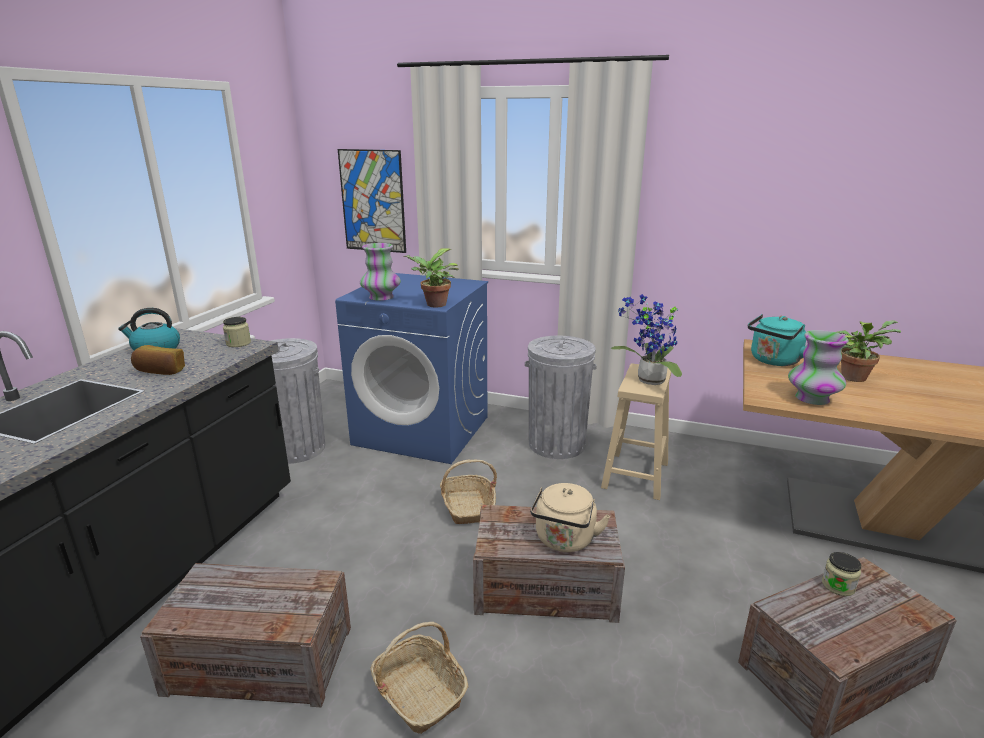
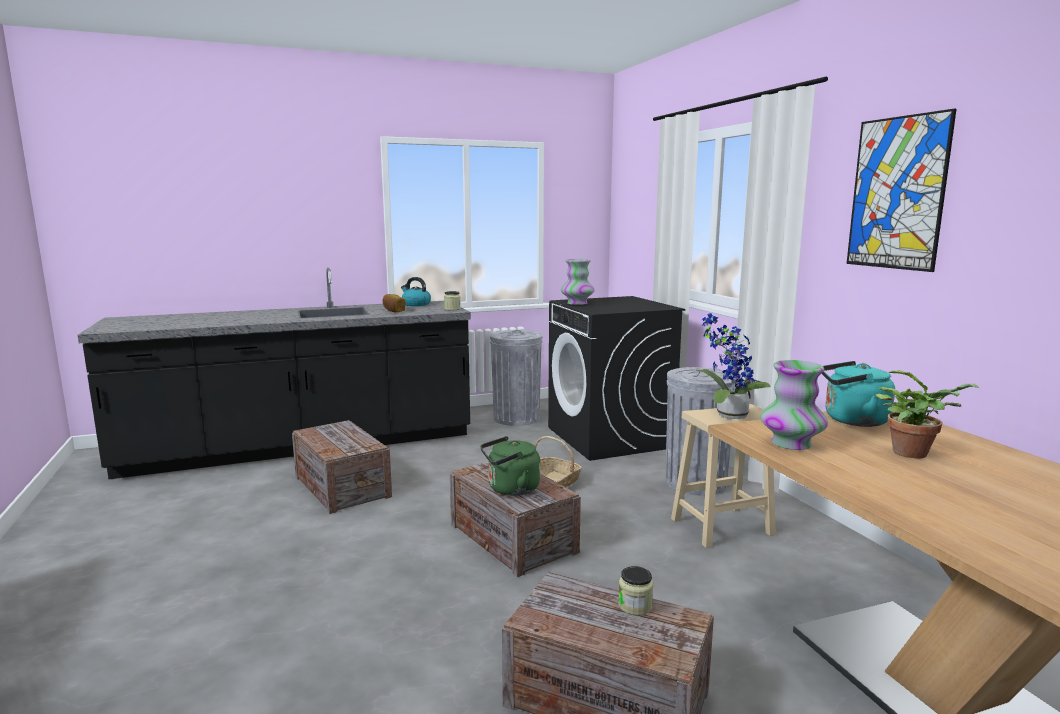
camera: 50 degrees right, 10 degrees down
(372, 201) = (641, 235): picture -> picture (897, 193)
(418, 693) = (368, 534): basket -> none
(423, 430) = (610, 438): blue washing machine -> black washing machine
(434, 305) = (595, 311): potted plant -> none
(564, 541) = (510, 489): beige kettle -> green kettle

